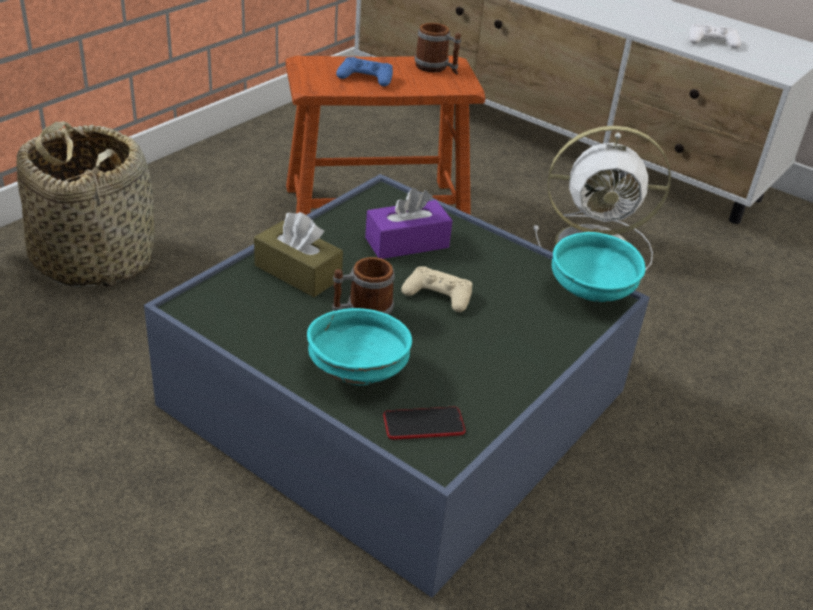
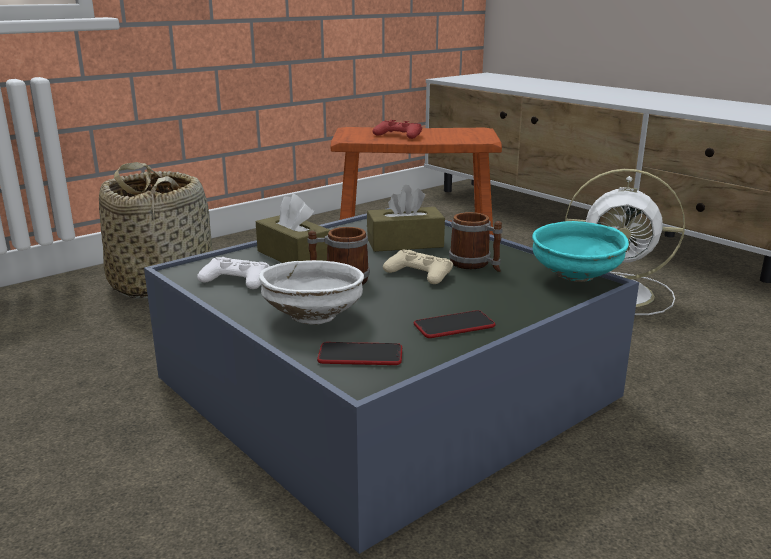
camera: 15 degrees right, 15 degrees down
(358, 371) = (314, 316): turquoise bowl -> white bowl
(366, 78) = (398, 135): blue game controller -> red game controller
(407, 243) = (405, 243): purple tissue box -> brown tissue box
(436, 68) = (464, 132): mug -> mug (476, 265)
(496, 374) = (454, 326): none -> phone
(712, 42) = (726, 111): white game controller -> white game controller (236, 280)

